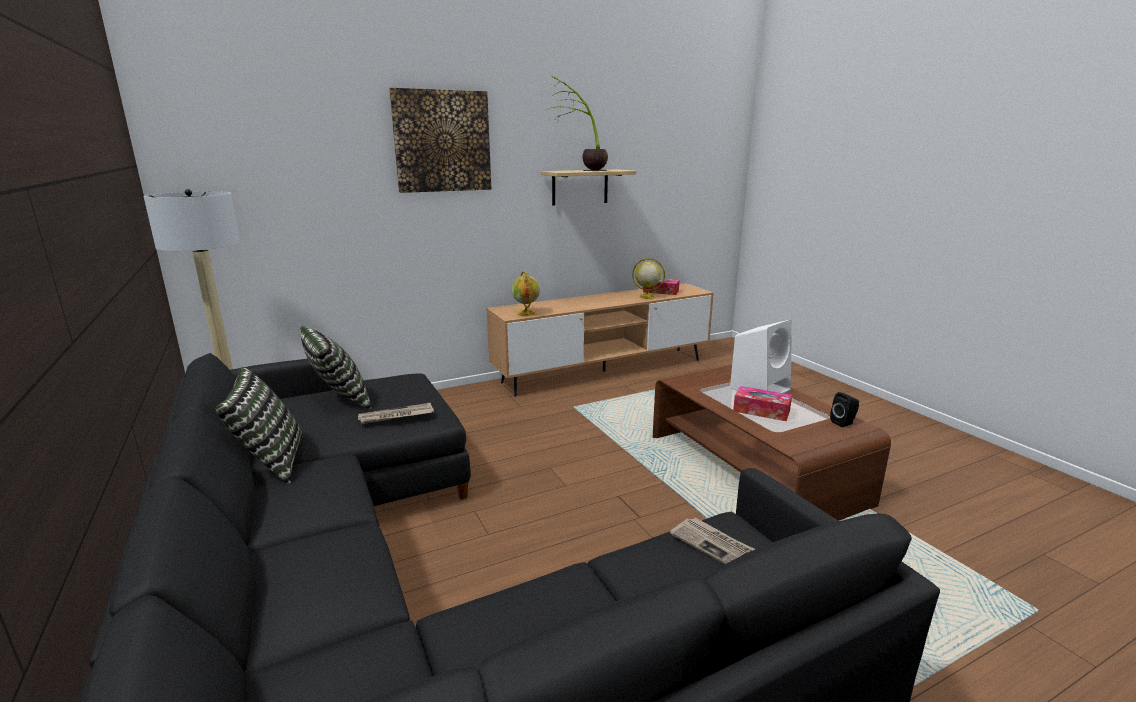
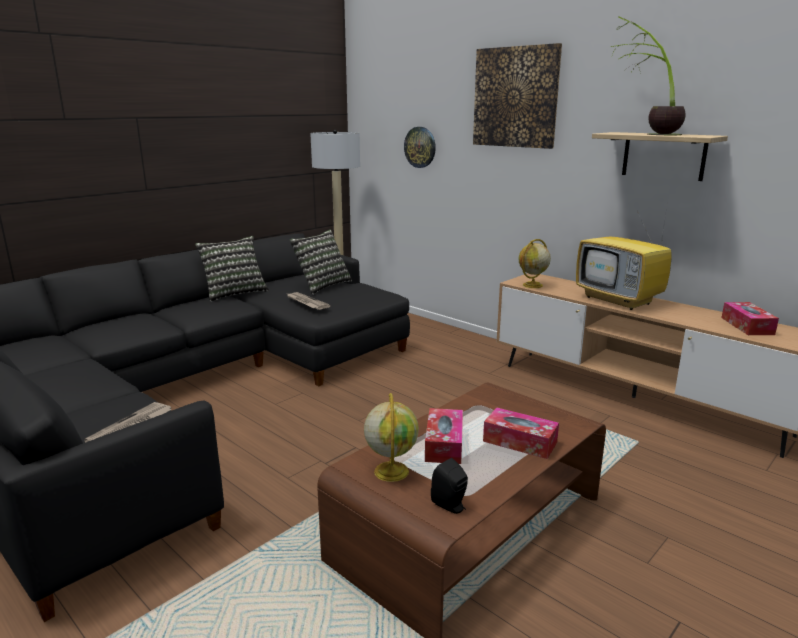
camera: 70 degrees right, 0 degrees up
(312, 203) = (420, 147): none -> wall clock
(589, 302) = (620, 300): none -> television
(647, 297) = (701, 321): globe -> globe (391, 471)
(760, 388) = (520, 442): white speaker -> tissue box

